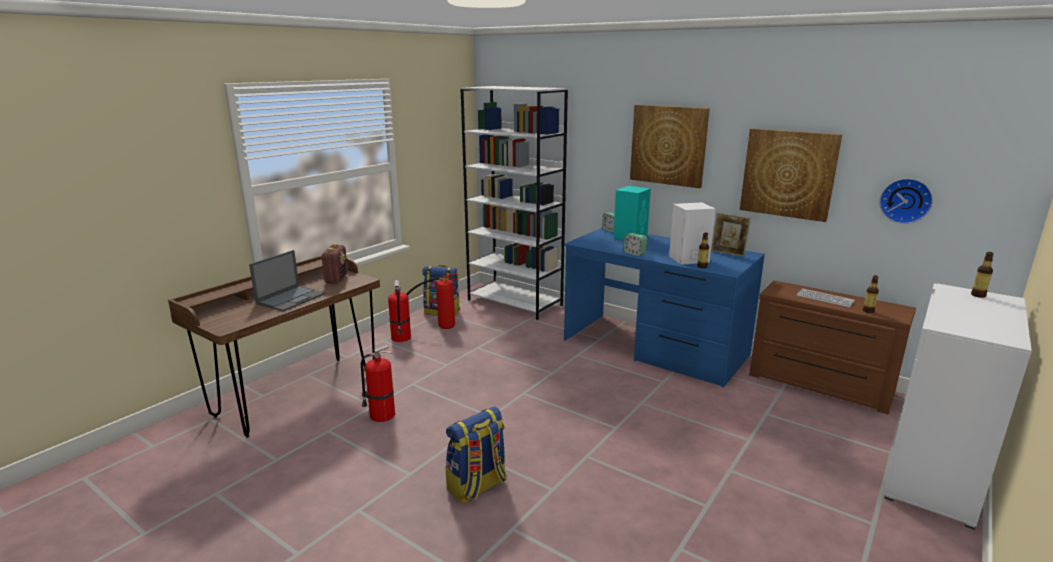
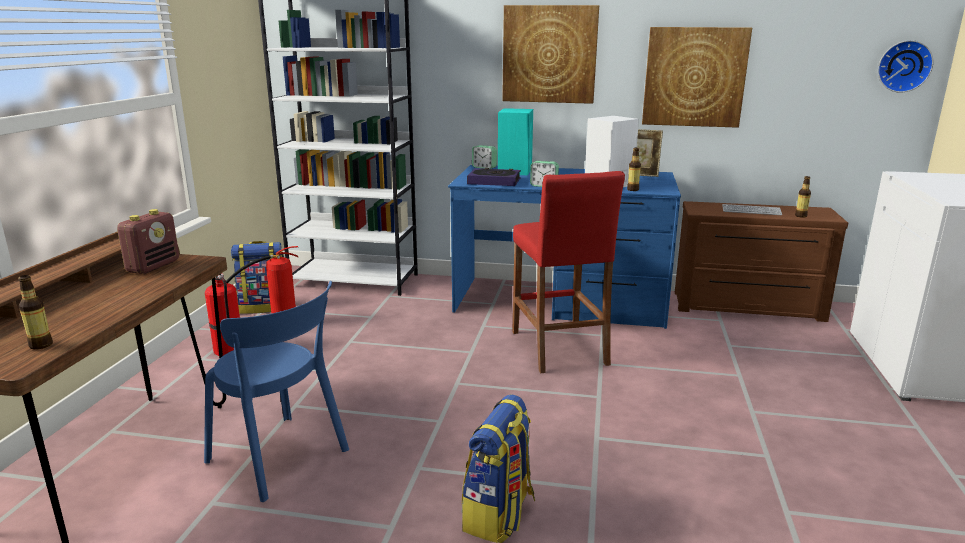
camera: 25 degrees left, 0 degrees up
(291, 298) = (102, 302): laptop -> none
(336, 279) = (153, 266): radio -> radio turned 45 degrees clockwise
(381, 415) = (281, 458): fire extinguisher -> blue chair
(601, 244) = (494, 181): none -> book
(619, 384) = (559, 348): none -> red stool
(905, 200) = (817, 95): wall clock -> wall clock (903, 66)
(978, 295) = (932, 176): bottle -> bottle (41, 345)

